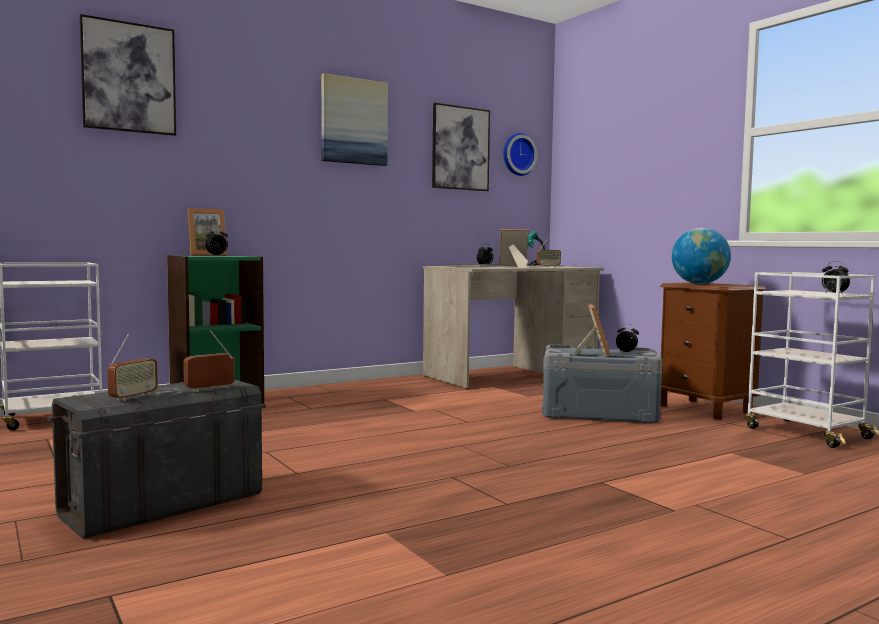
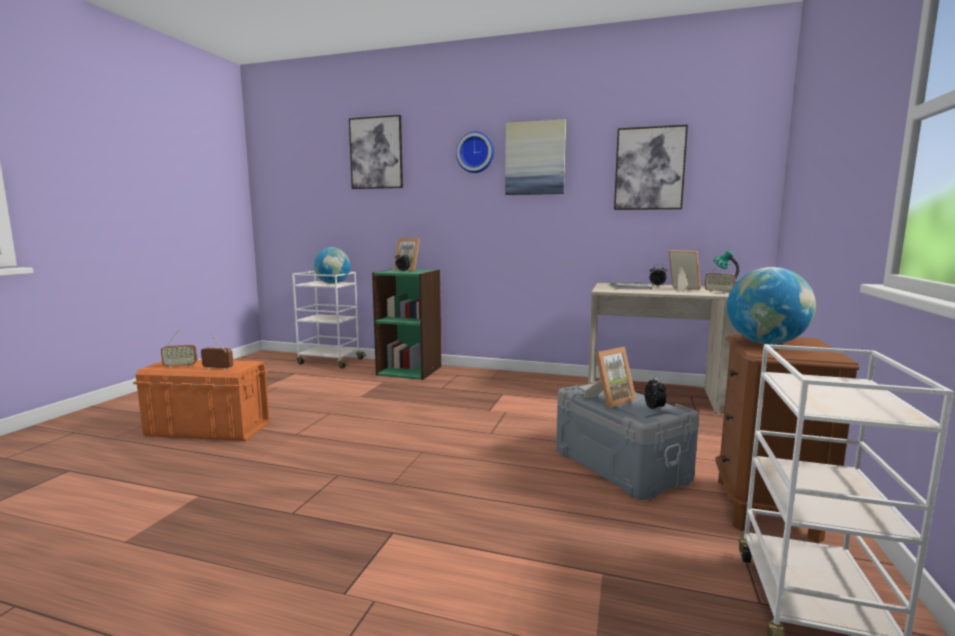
camera: 50 degrees right, 5 degrees up
(64, 281) = (333, 283): none -> globe
(162, 505) = (208, 430): grey storage box -> orange storage box
(517, 154) = (728, 167): wall clock -> wall clock (476, 152)
(833, 293) = (854, 406): alarm clock -> none

